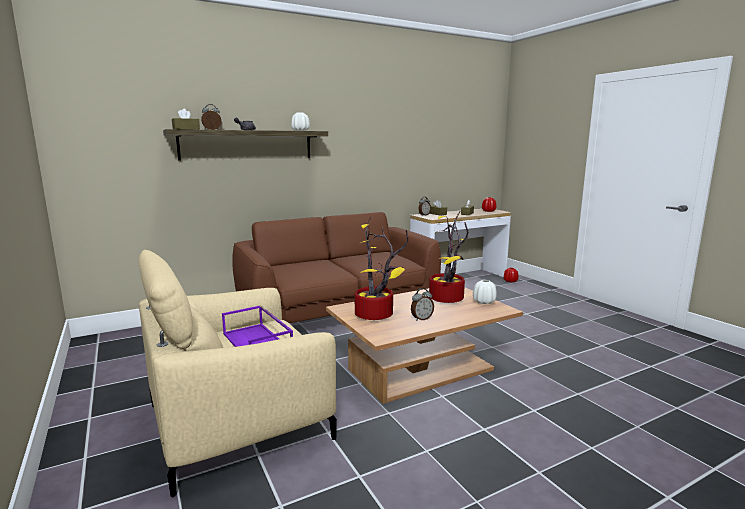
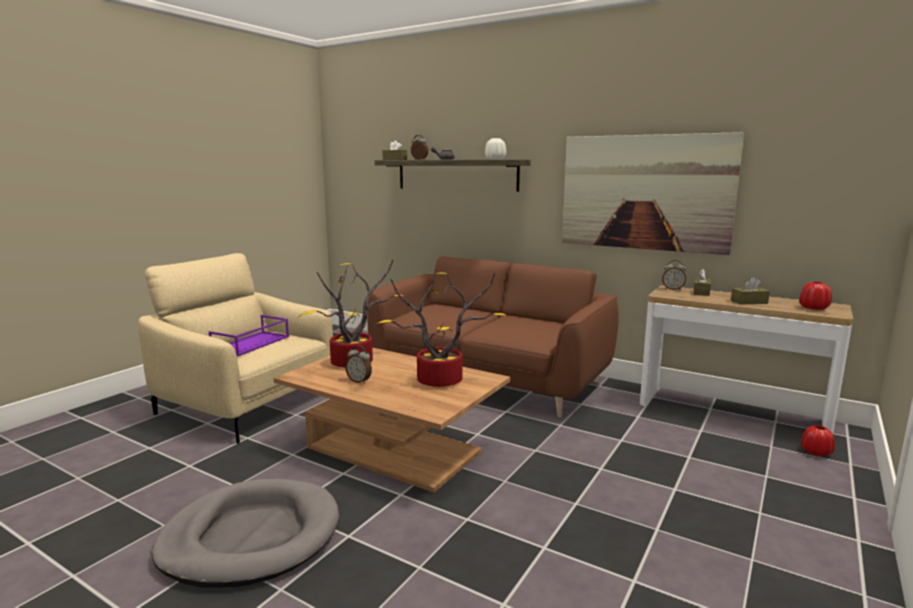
camera: 60 degrees right, 0 degrees up
(397, 155) = (645, 192): none -> picture
(484, 302) = (452, 399): white vase -> none
(519, 452) = (251, 537): none -> grey dog bed

